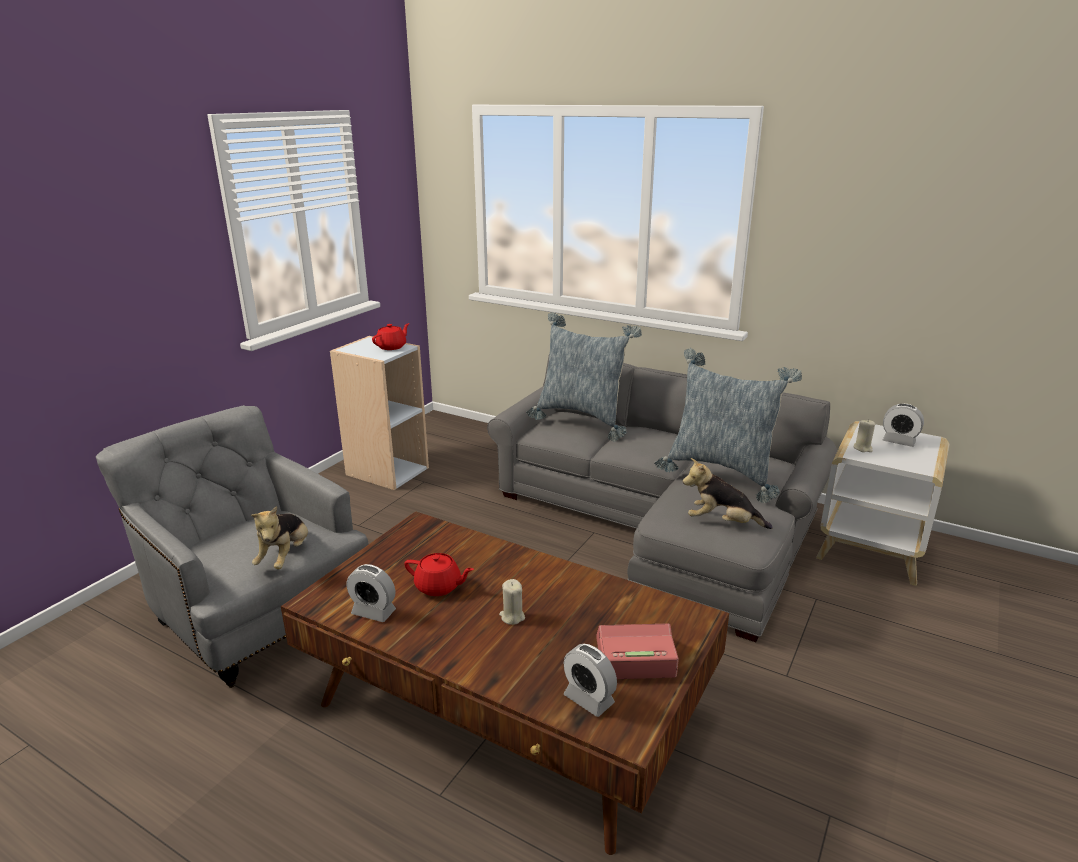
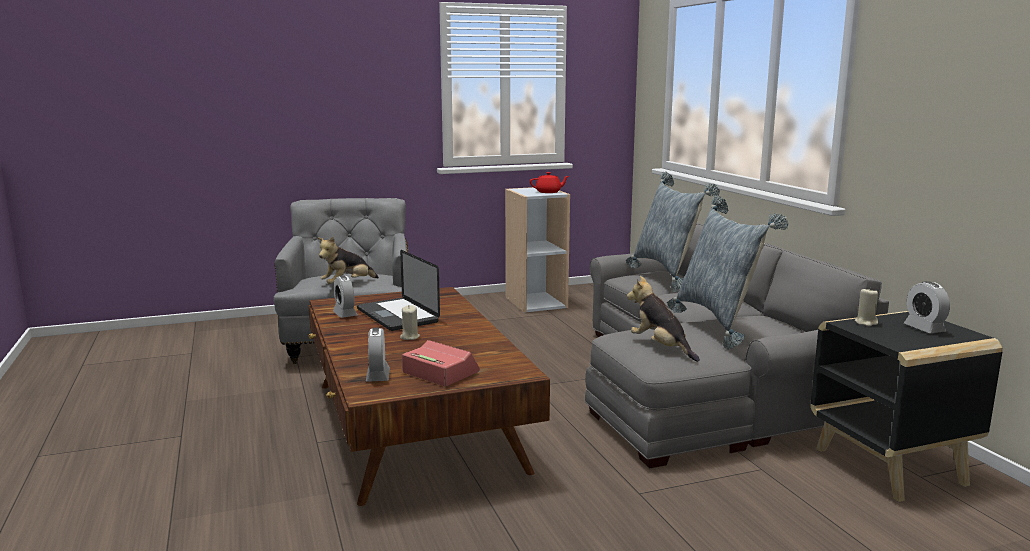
camera: 40 degrees right, 10 degrees down
(439, 587) = (397, 315): red teapot -> laptop
(872, 553) = (891, 467): white side table -> black side table

